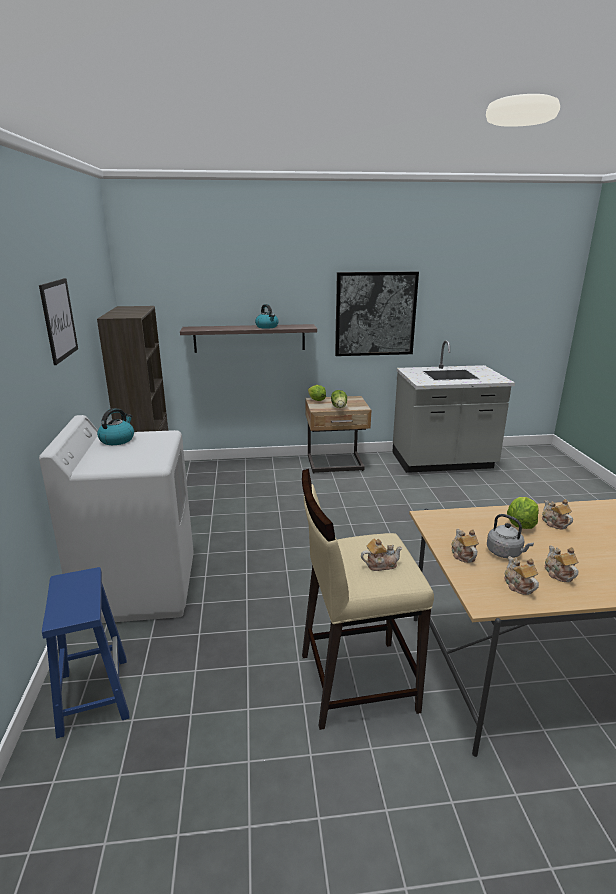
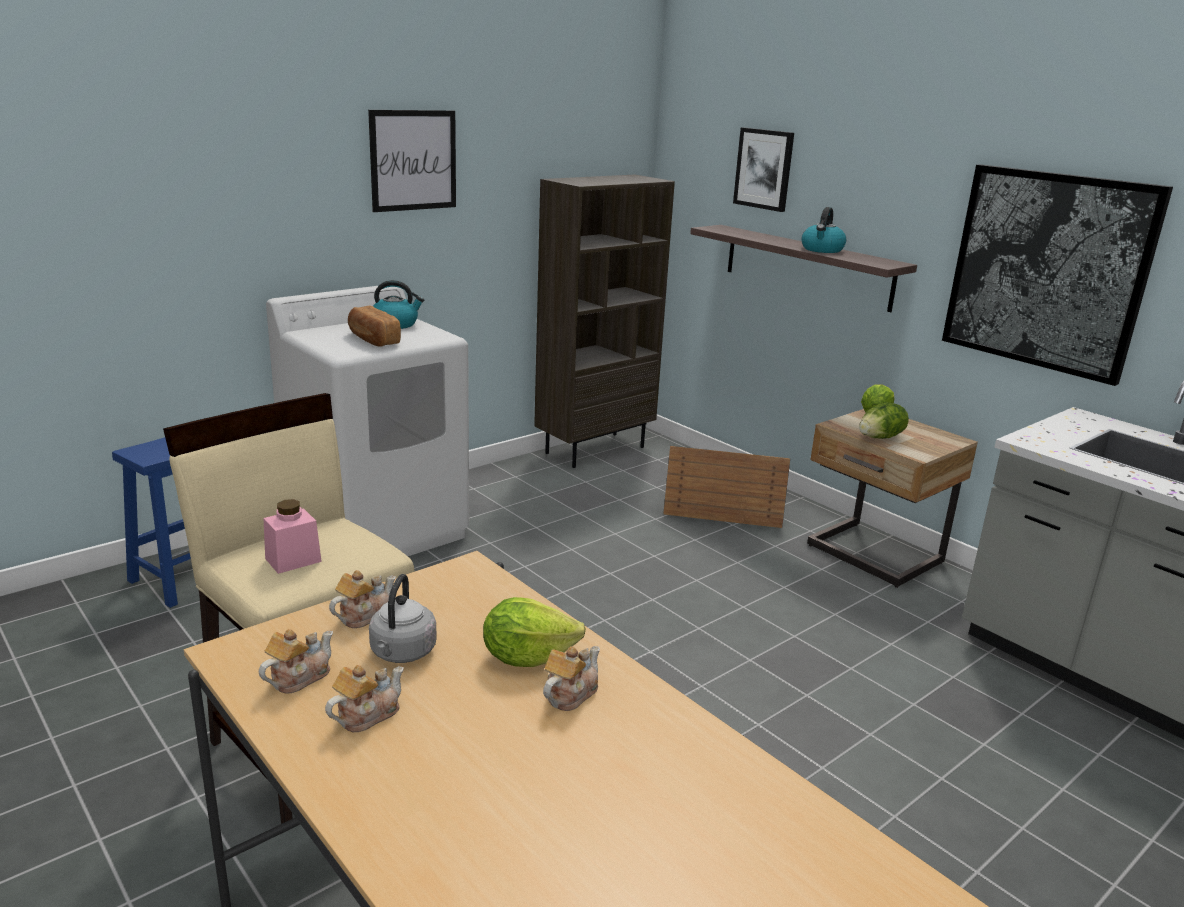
camera: 55 degrees right, 0 degrees up
(140, 452) = (372, 339): none -> bread
(208, 290) = (764, 169): none -> picture
(254, 476) = (722, 504): none -> crate
(380, 564) = (293, 560): teapot -> pink jar

